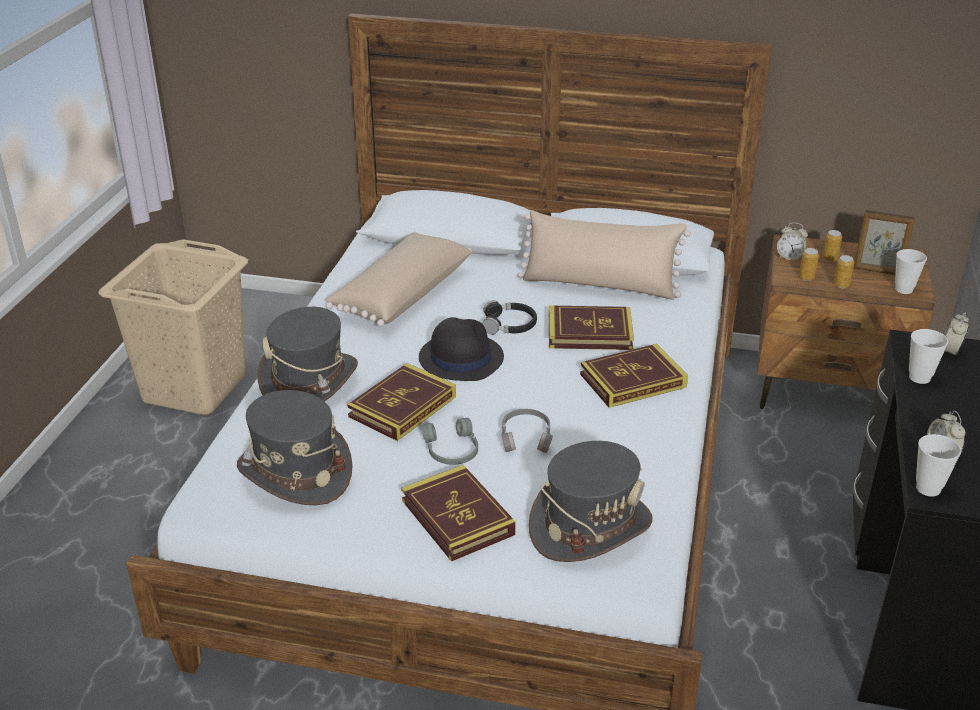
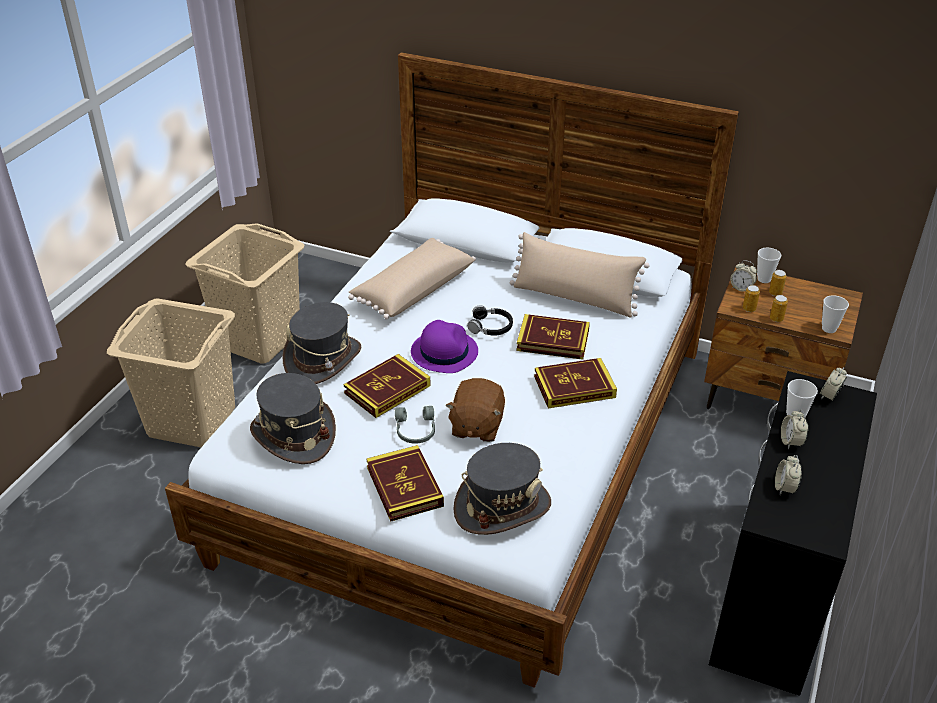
camera: 10 degrees right, 5 degrees up
(125, 492) = (191, 420): none -> beige laundry basket
(460, 358) = (444, 352): black hat -> purple hat
(526, 437) = (476, 426): grey headphones -> brown plush toy
(877, 271) = (812, 309): picture frame -> none
(926, 404) = (791, 442): none -> alarm clock
(928, 488) = (763, 515): cup -> cup (764, 279)

